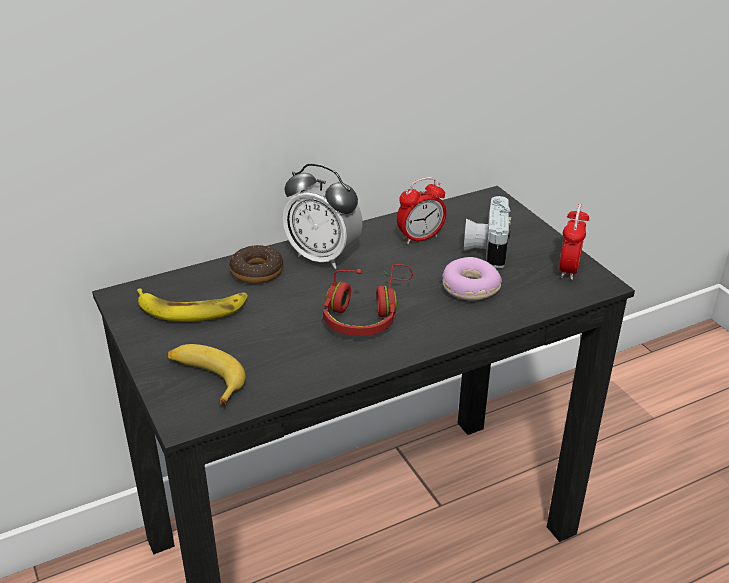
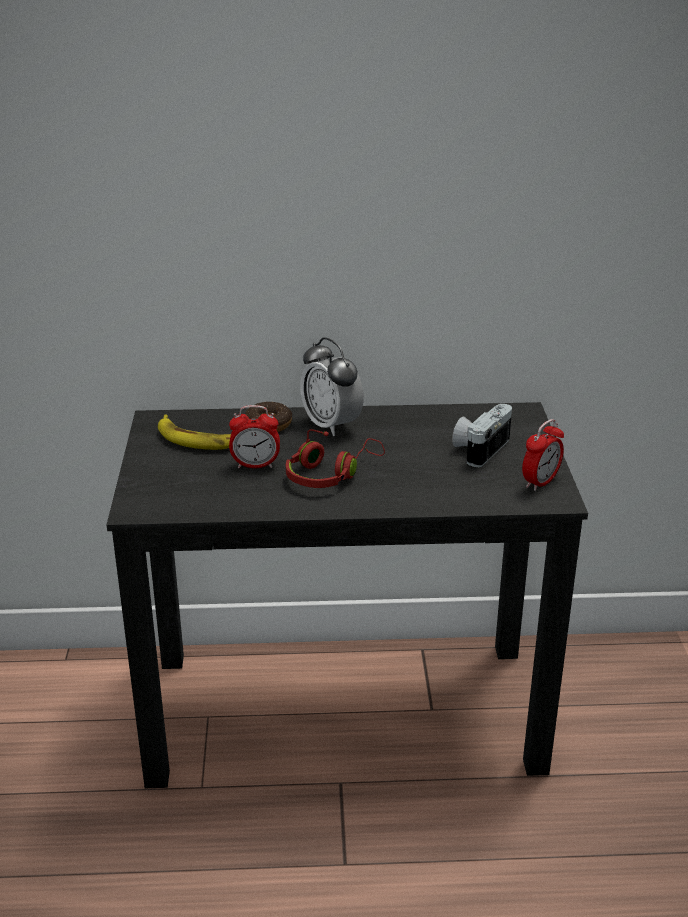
camera: 25 degrees right, 5 degrees down
(205, 378) = (169, 488): banana -> none
(420, 238) = (427, 429): alarm clock -> alarm clock (255, 465)
(469, 288) = (435, 476): donut -> none

